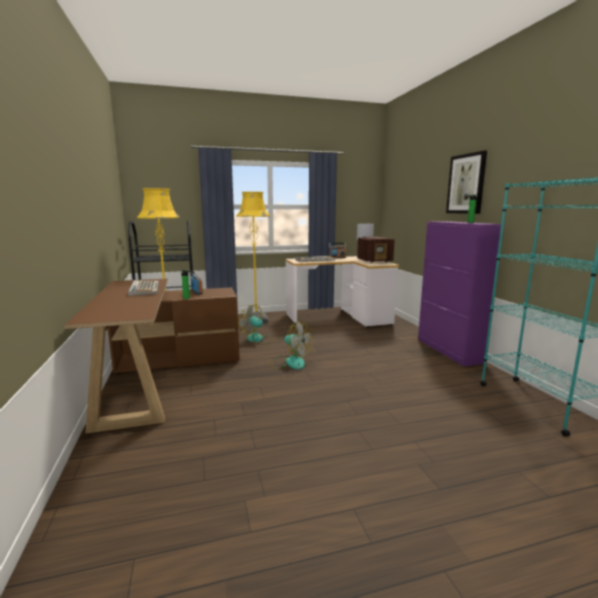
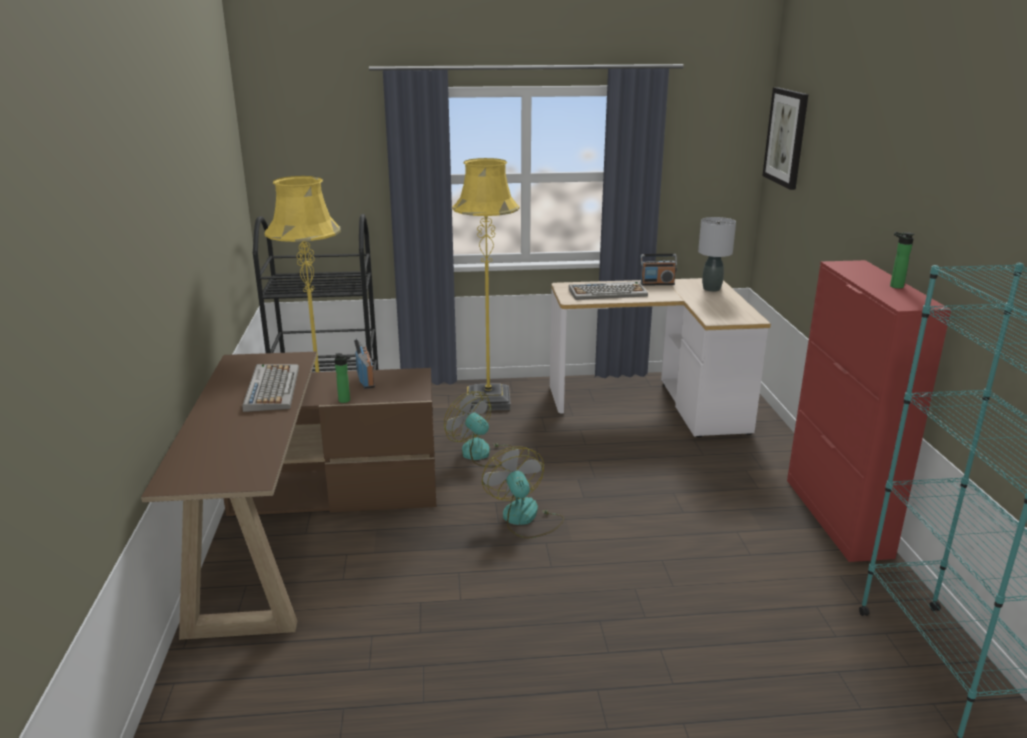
camera: 10 degrees right, 10 degrees up
(290, 362) = (525, 518): fan -> fan turned 150 degrees counterclockwise
(375, 261) = (728, 305): radio -> none
(449, 350) = (837, 517): purple cabinet -> red cabinet
(466, 184) = (906, 197): picture -> picture (786, 137)

